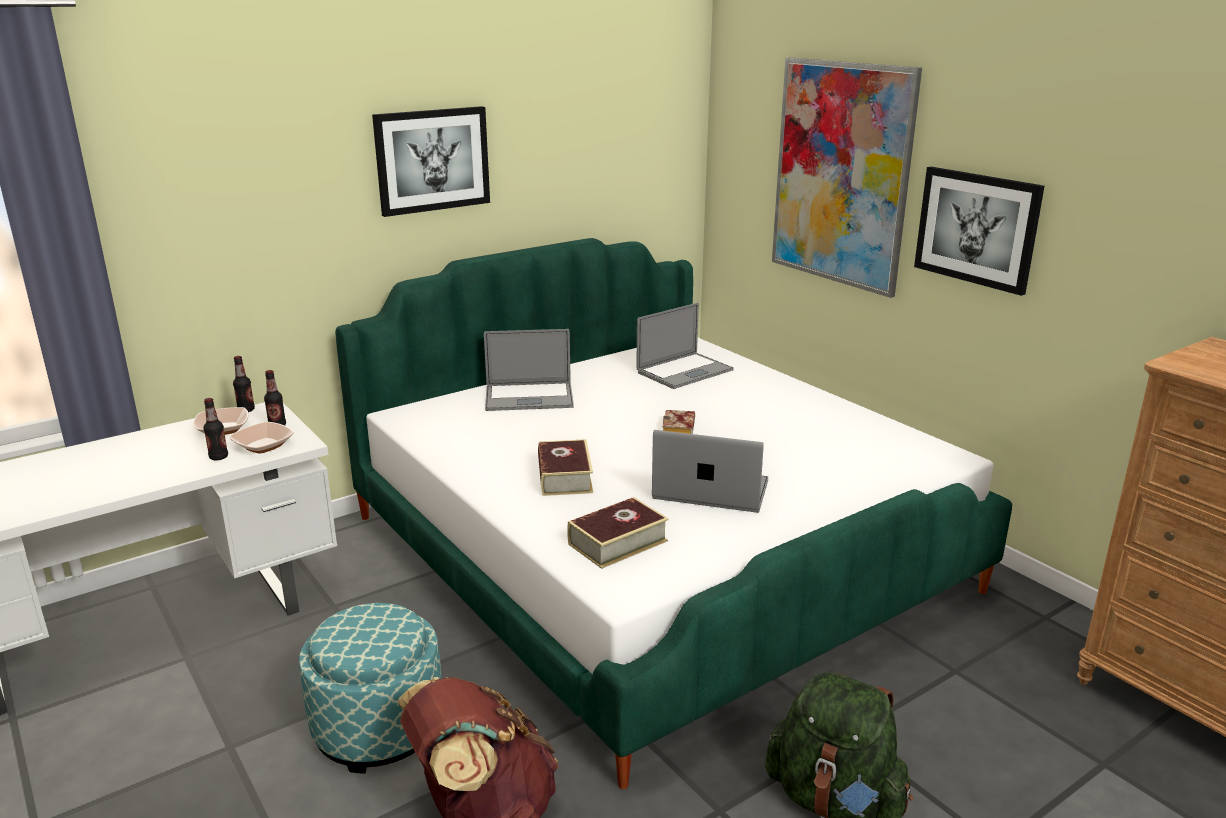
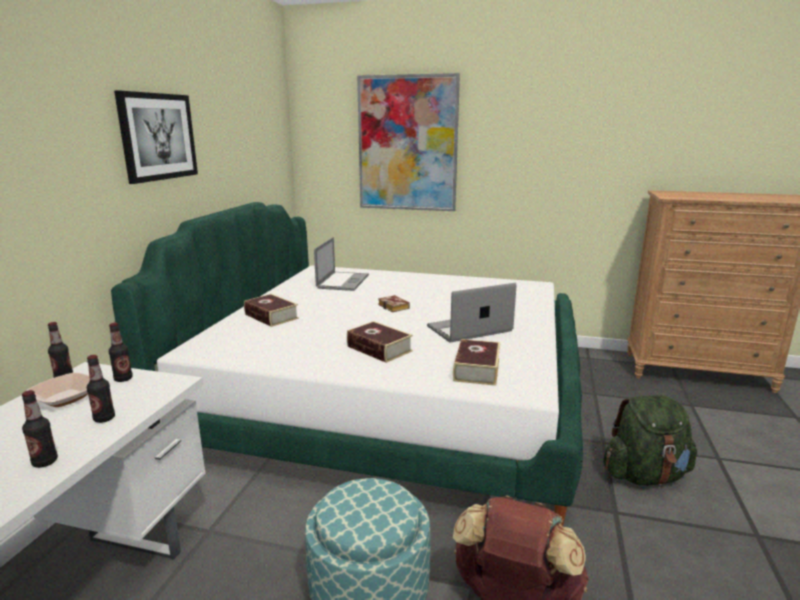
camera: 40 degrees left, 5 degrees down
(147, 477) = (45, 462): none -> bottle
(263, 445) = (137, 395): bowl -> none
(529, 397) = (271, 316): laptop -> book
(977, 228) = (506, 160): picture -> none

